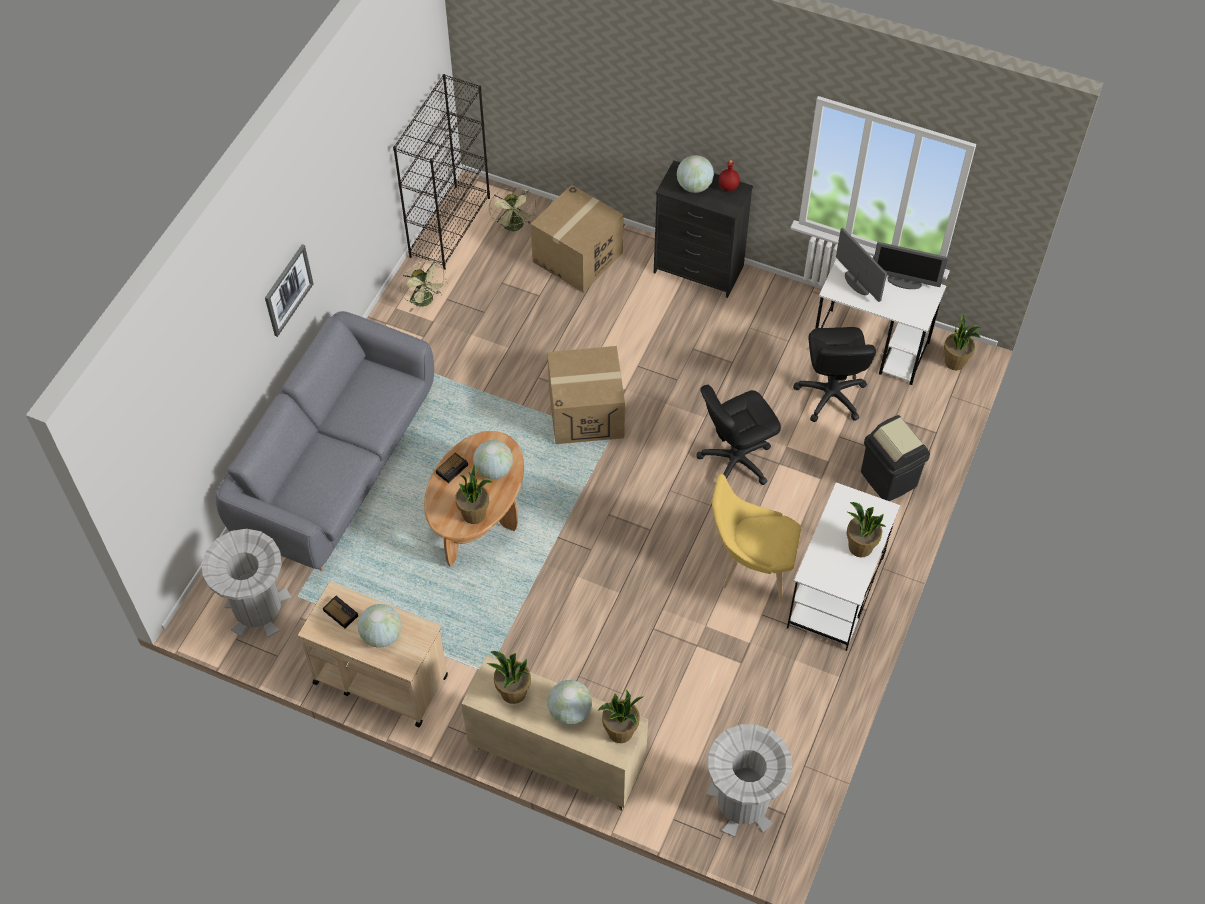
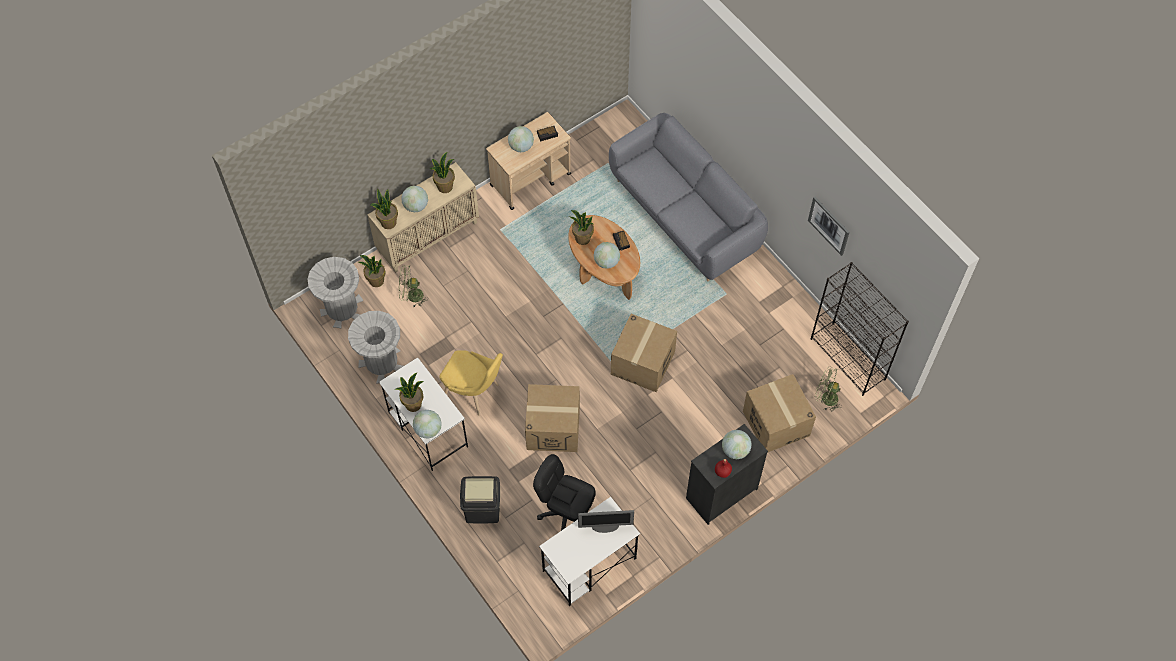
camera: 120 degrees right, 5 degrees up
(257, 608) = (612, 142): grey trash can -> grey trash can (381, 362)
(288, 290) = (755, 155): picture -> picture (829, 225)
(425, 301) = (788, 316): green fan -> green fan (411, 296)
(735, 461) = (553, 427): black office chair -> cardboard box
(751, 567) = (474, 393): yellow chair -> yellow chair turned 75 degrees clockwise
(880, 512) = (428, 430): none -> globe
(904, 282) = (587, 558): monitor -> none
(955, 362) = (543, 612): potted plant -> potted plant (376, 281)

